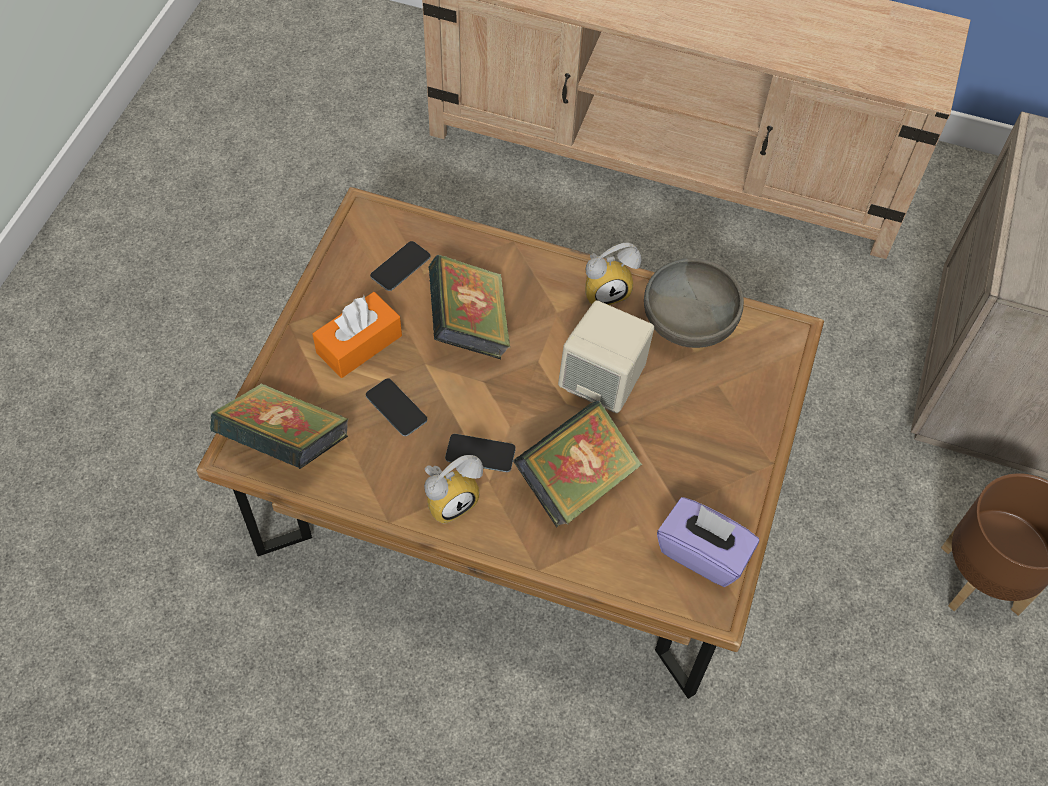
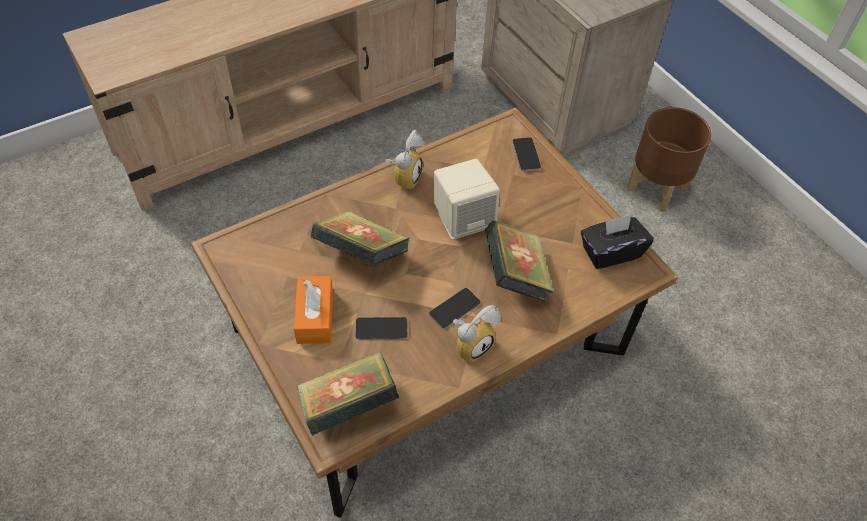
camera: 50 degrees left, 5 degrees down
(400, 266) = (281, 257): phone -> phone (526, 154)
(450, 498) = (471, 344): alarm clock -> alarm clock turned 45 degrees clockwise
(689, 320) = (461, 157): grey bowl -> none
(703, 553) = (610, 252): purple tissue box -> black tissue box

